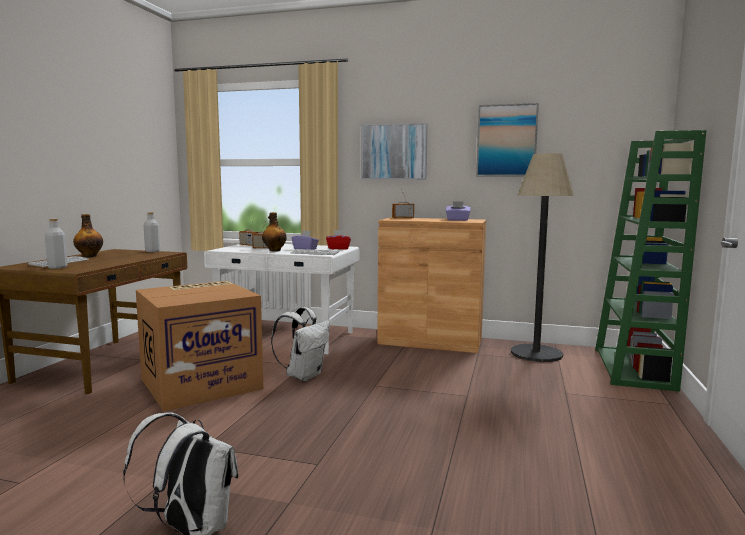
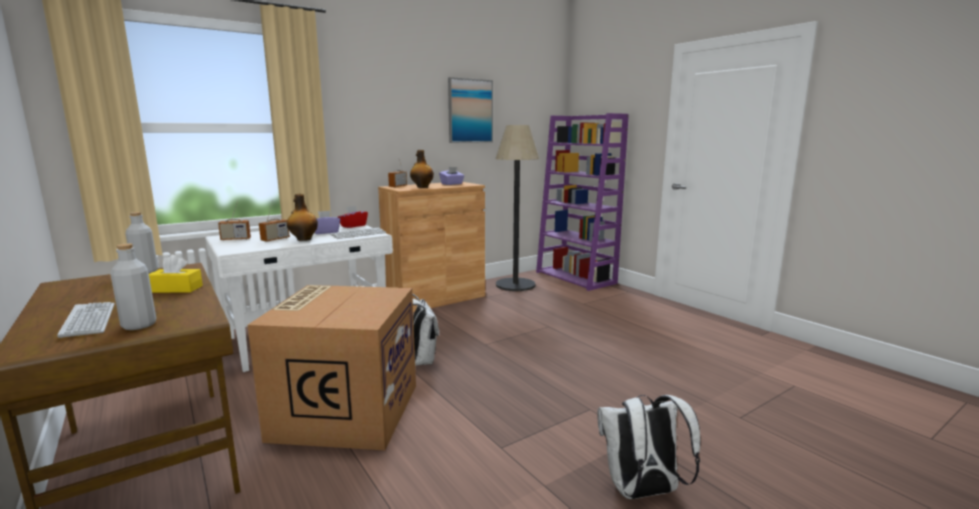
camera: 50 degrees left, 5 degrees up
(89, 256) = (78, 300): bottle -> bottle (422, 187)
(125, 259) = (176, 289): none -> yellow tissue box
(394, 152) = (374, 118): picture -> none
(634, 369) = (576, 278): green bookcase -> purple bookcase

